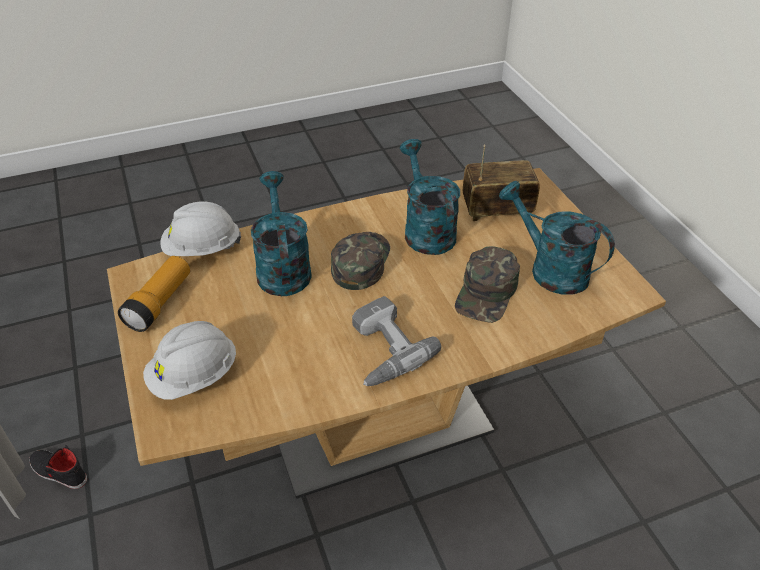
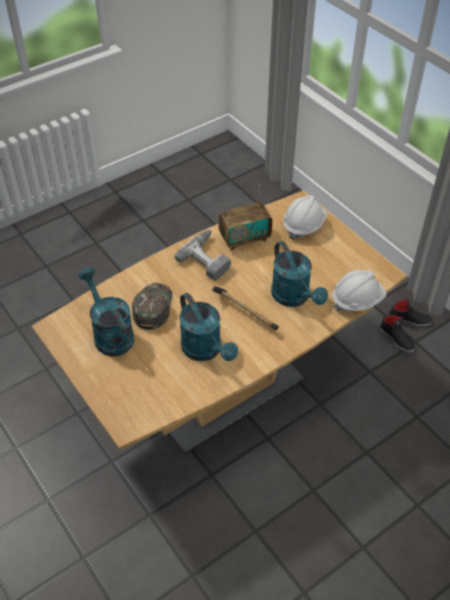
camera: 165 degrees right, 5 degrees up
(102, 445) = (397, 338): none -> black shoe
(160, 303) = (354, 259): flashlight -> none
(360, 262) = (244, 313): green cap -> hammer
(497, 211) = (153, 382): radio -> radio (244, 238)
(549, 269) = (110, 334): turquoise watering can -> turquoise watering can turned 150 degrees counterclockwise

